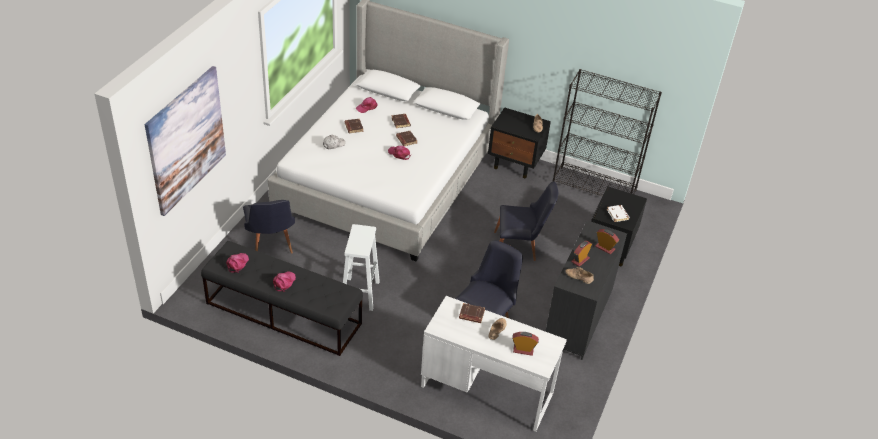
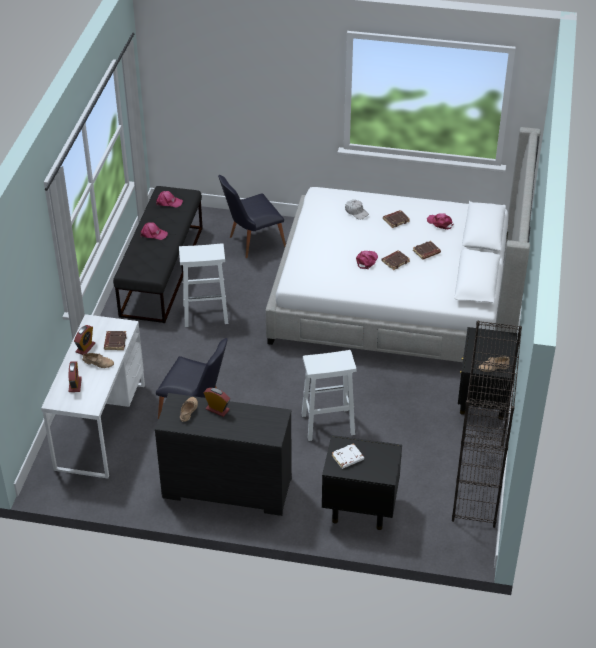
camera: 80 degrees right, 0 degrees up
(186, 140) = (208, 79): picture -> none
(520, 247) = (327, 424): black chair -> white stool
(605, 248) = (246, 429): alarm clock -> alarm clock (85, 348)

